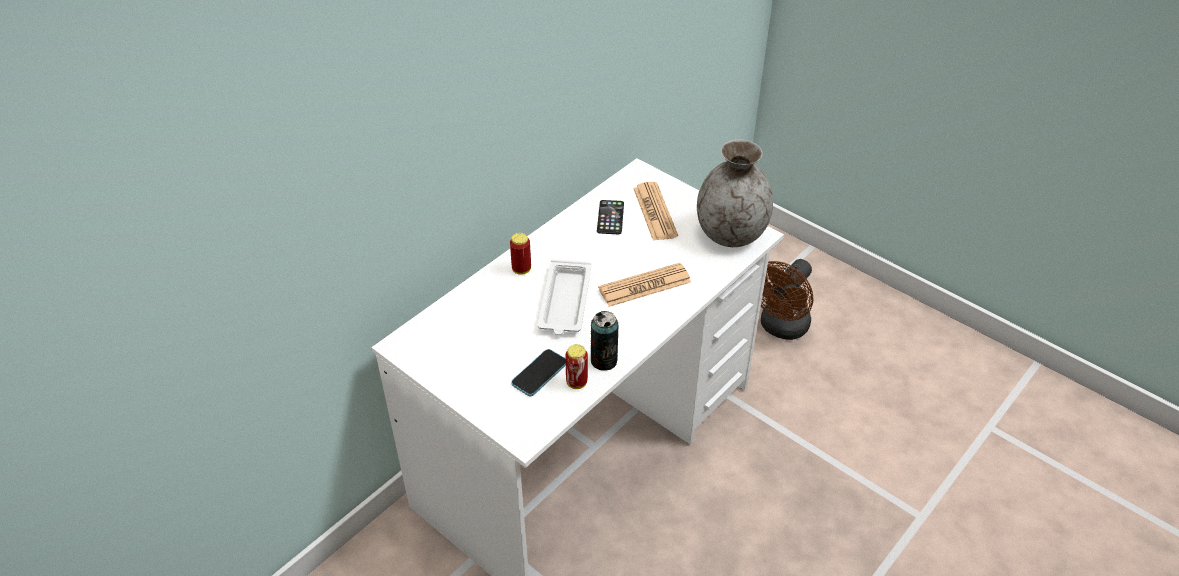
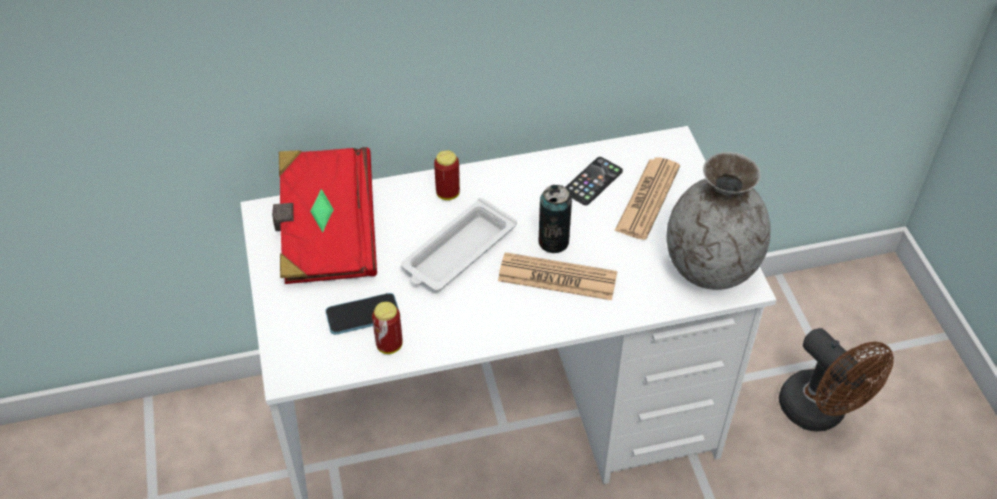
camera: 35 degrees right, 5 degrees up
(461, 336) = (327, 235): none -> red book
(604, 361) = (437, 337): can -> can (553, 241)
(780, 328) = (820, 413): brown fan -> brown fan turned 105 degrees counterclockwise

